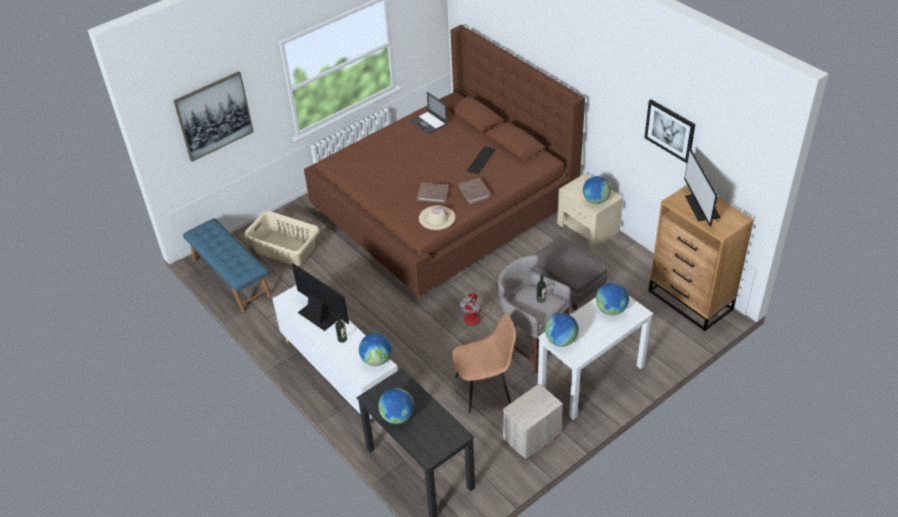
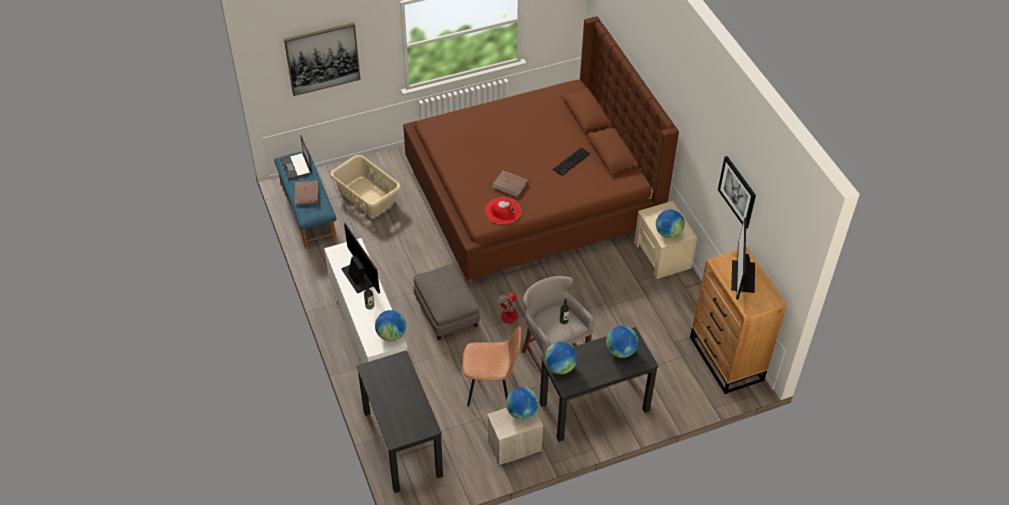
camera: 15 degrees right, 5 degrees up
(397, 416) = (383, 394): globe -> globe (521, 412)
(429, 122) = (539, 107): laptop -> laptop (296, 166)
(436, 218) = (502, 211): beige hat -> red hat
(475, 192) = (550, 194): brown book -> brown book (307, 194)
(567, 284) = (614, 308): grey ottoman -> grey ottoman (446, 312)
(591, 378) = (594, 407): white desk -> black desk

